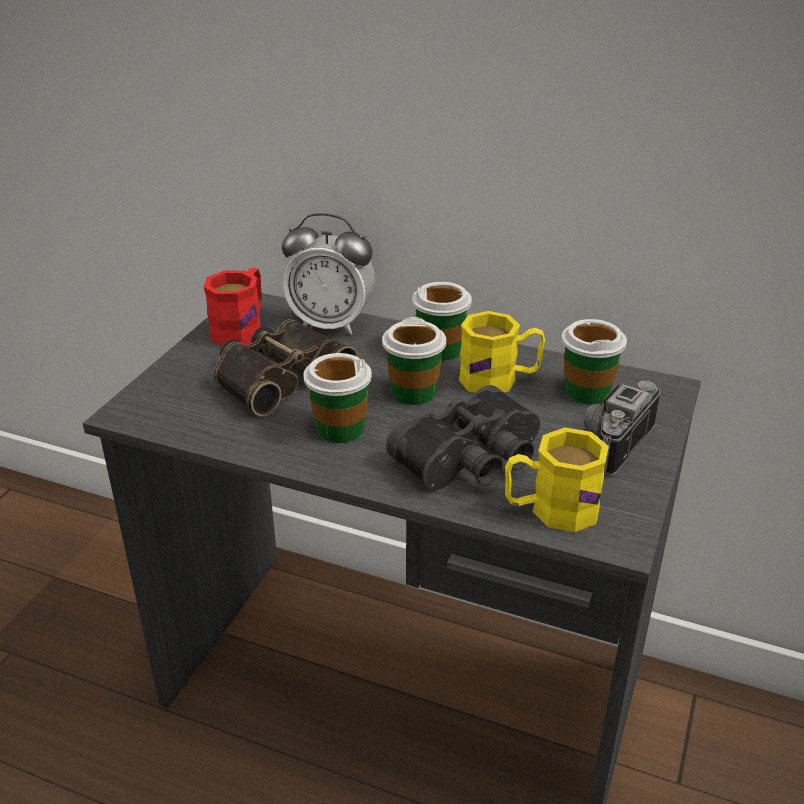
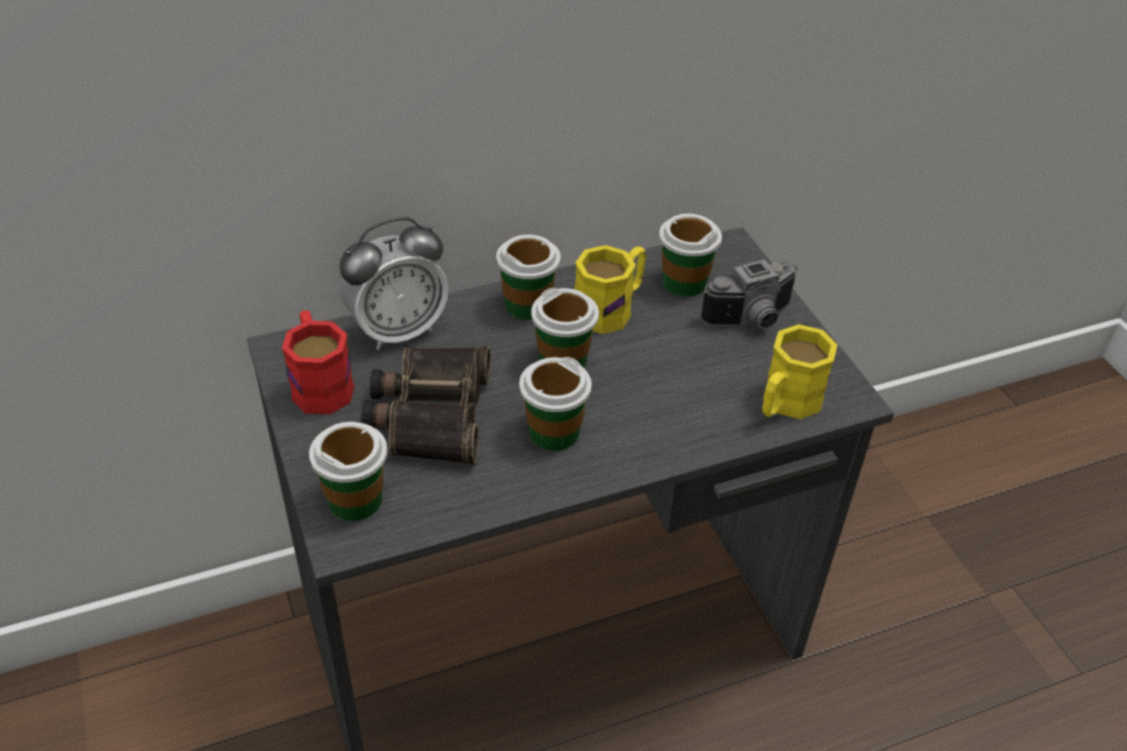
camera: 45 degrees left, 10 degrees up
(165, 396) = (355, 499): none -> cup
(473, 461) = (687, 396): black binoculars -> none
(610, 442) = (753, 320): camera -> camera turned 105 degrees counterclockwise

